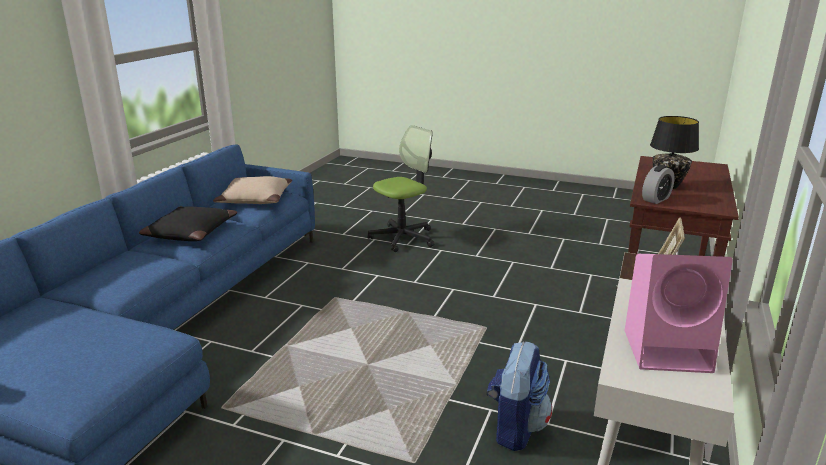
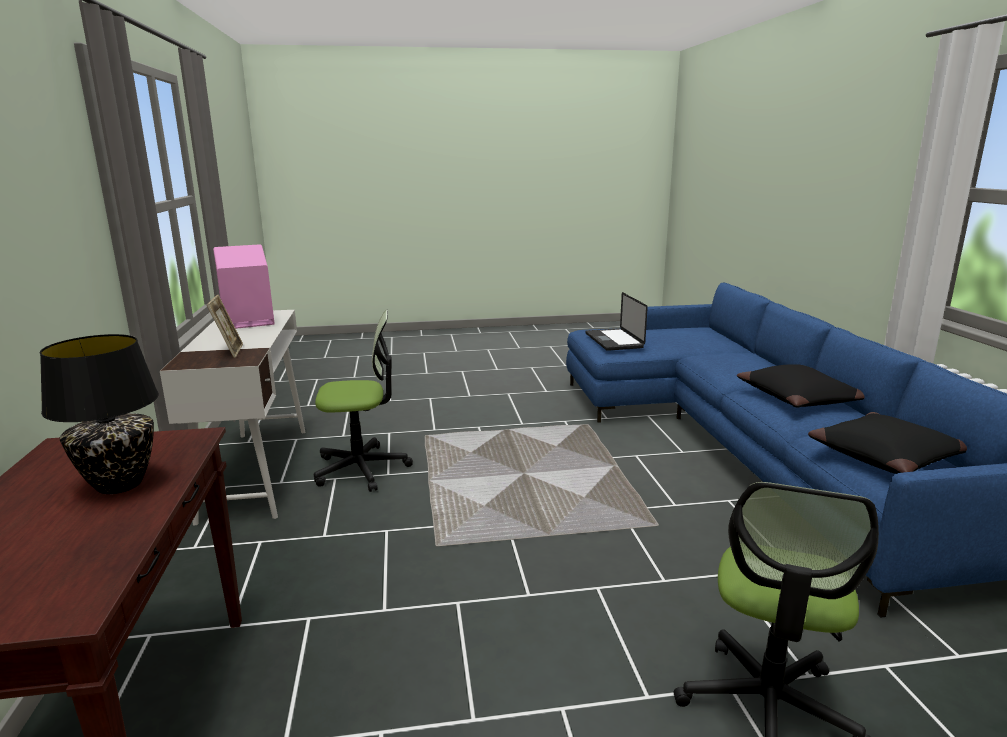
camera: 150 degrees right, 5 degrees down
(121, 351) = (614, 341): none -> laptop
(255, 199) = (884, 456): beige pillow -> black pillow
(515, 428) = (361, 469): backpack -> office chair
(656, 199) = (172, 443): alarm clock -> none

